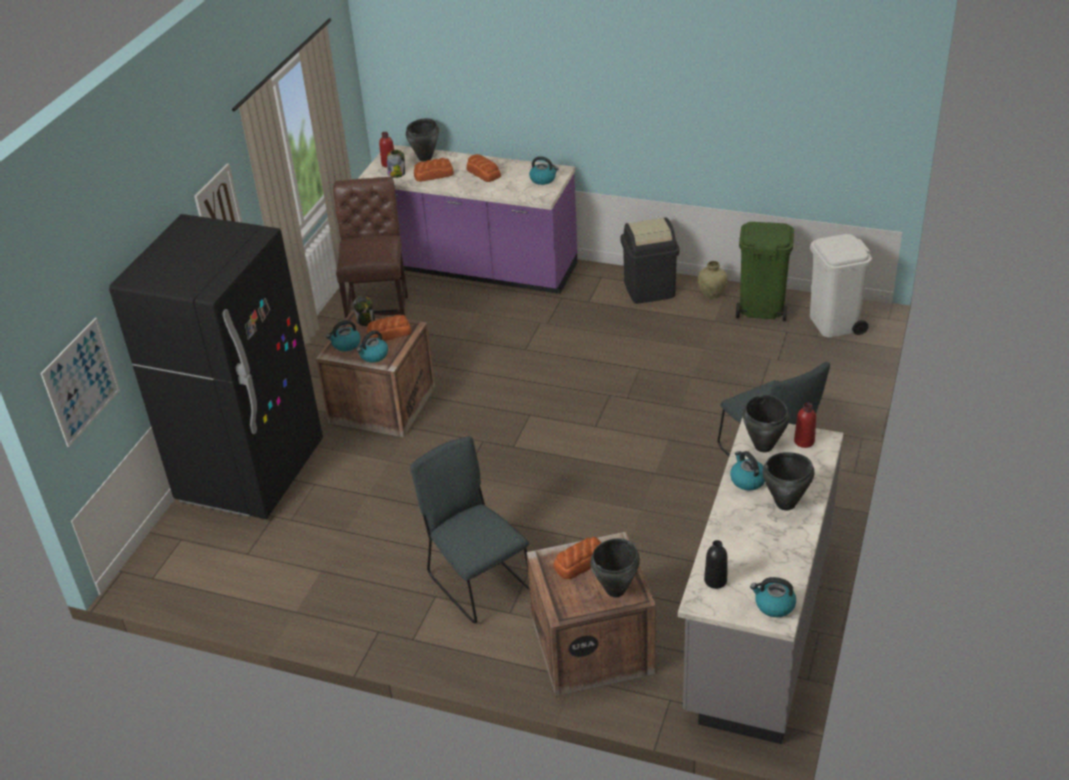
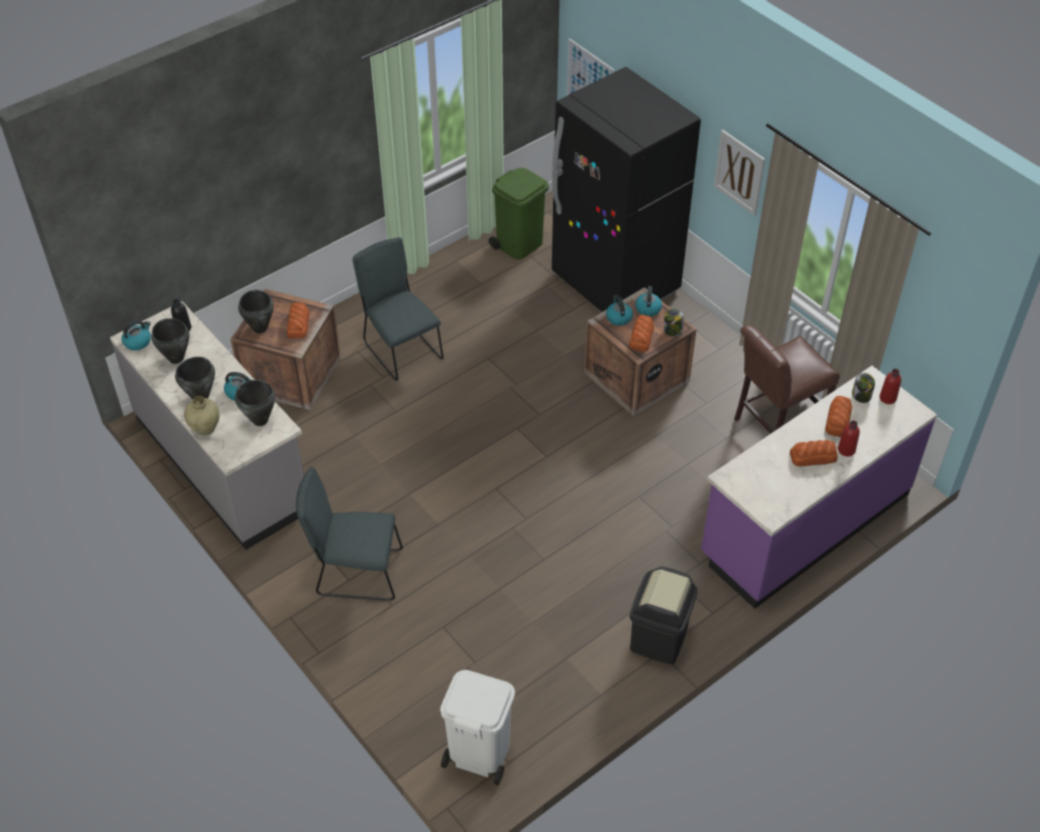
camera: 120 degrees right, 10 degrees up
(380, 314) = (774, 426): brown chair -> brown chair turned 120 degrees clockwise
(425, 158) = (880, 429): black cooking pot -> black cooking pot (176, 358)
(476, 580) = (401, 348): grey chair -> grey chair turned 120 degrees counterclockwise
(543, 179) = (763, 494): kettle -> none
(712, 294) = (610, 684): beige vase -> beige vase (205, 429)
(761, 308) = (554, 710): green trash can -> green trash can (519, 244)
(804, 441) = (241, 444): red bottle -> red bottle (846, 450)

